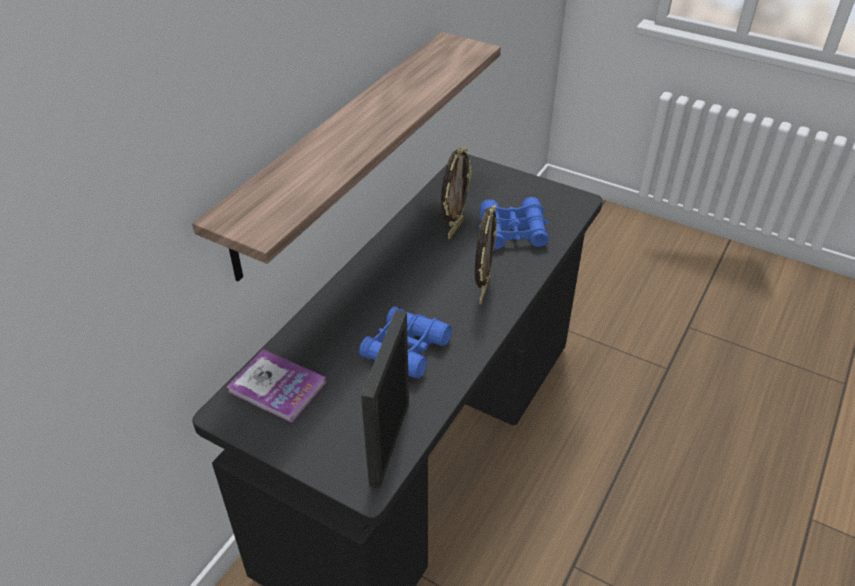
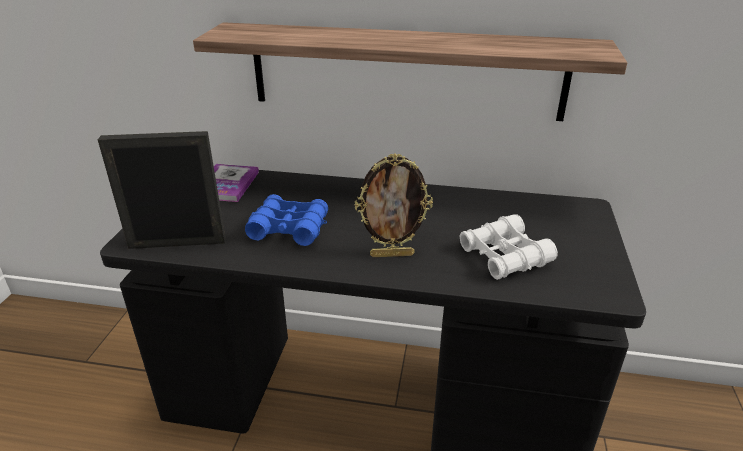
camera: 70 degrees right, 10 degrees down
(454, 229) = (475, 220): picture frame -> none
(513, 231) = (504, 256): blue binoculars -> white binoculars

